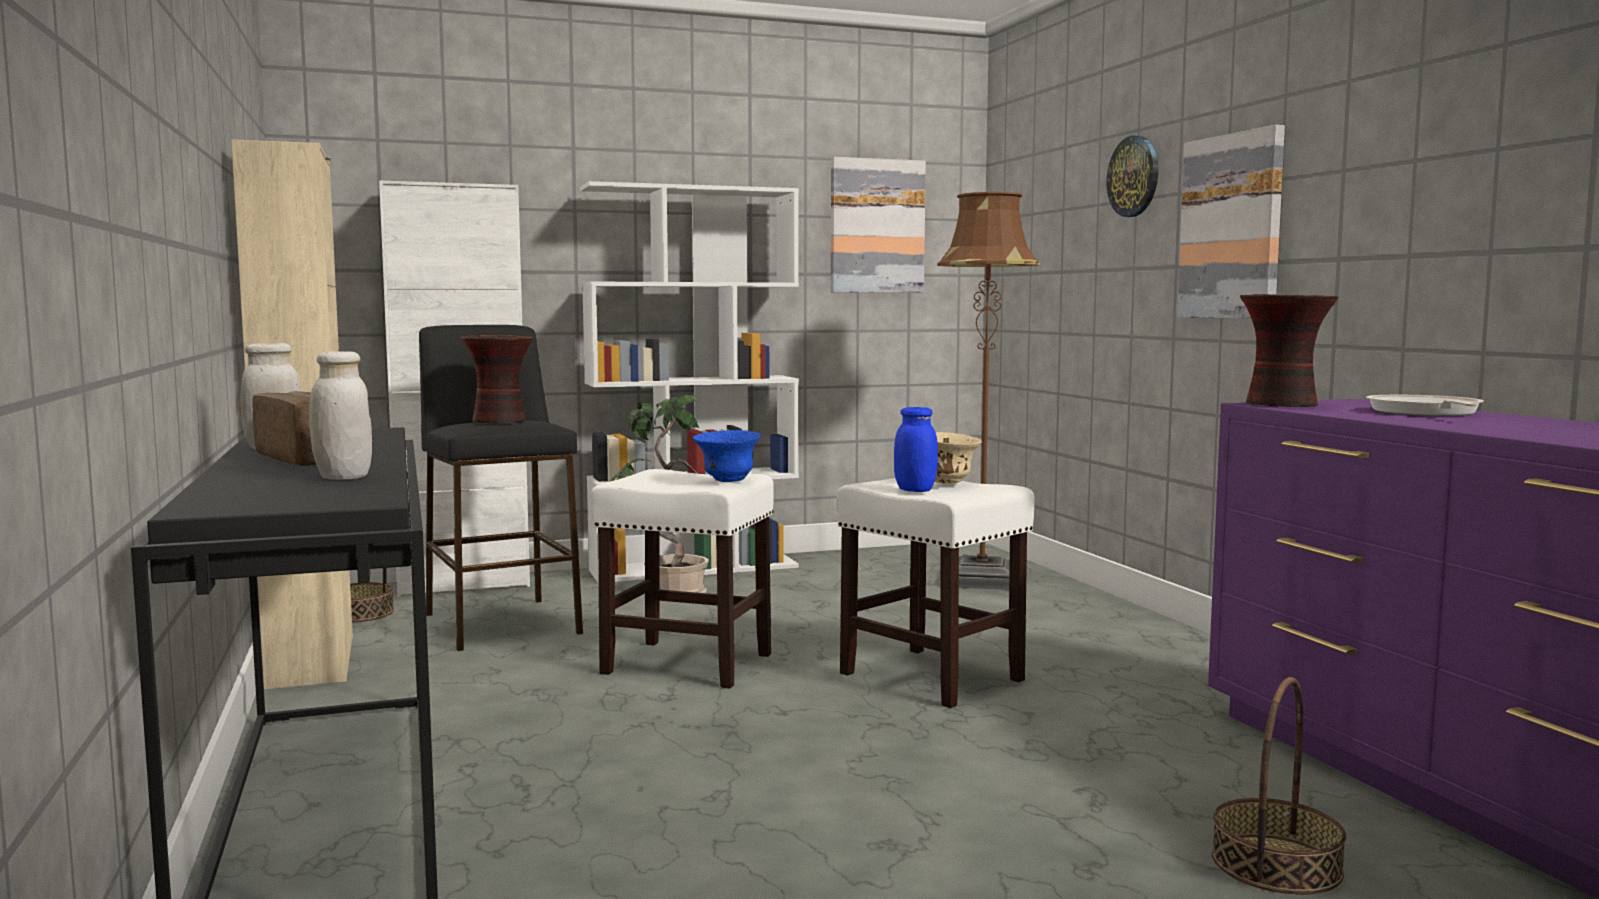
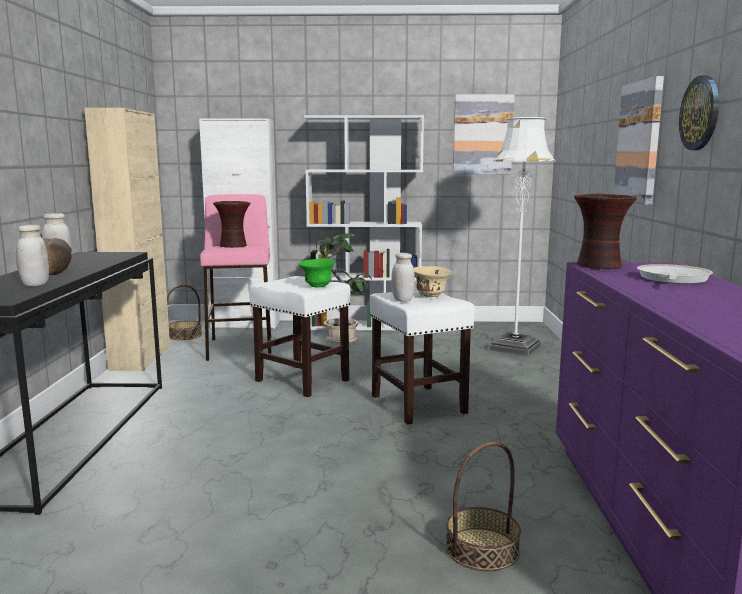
camera: 20 degrees right, 5 degrees up
(502, 623) = (240, 348): black stool -> pink stool
(728, 480) = (318, 286): blue bowl -> green bowl
(915, 490) = (402, 300): blue jar -> white jar
(982, 580) = (515, 348): brown floor lamp -> white floor lamp
(1134, 176) = (606, 106): wall clock -> wall clock (700, 113)

